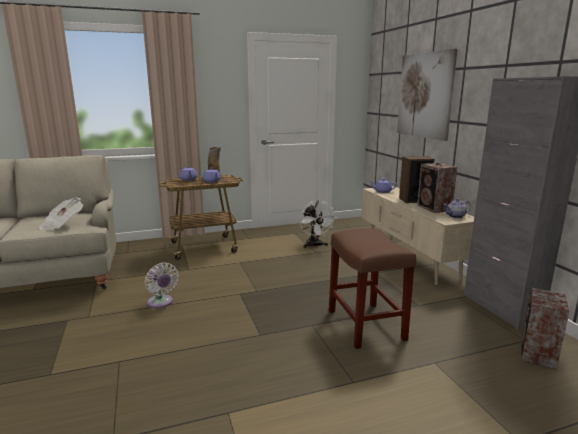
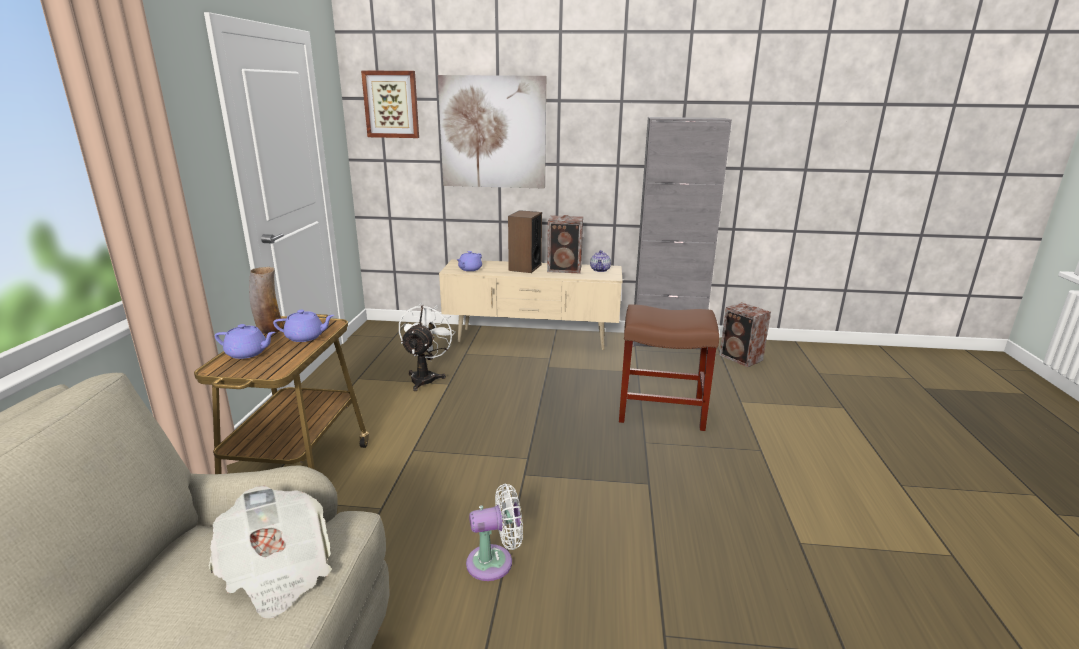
camera: 65 degrees left, 5 degrees up
(315, 245) = (426, 377): white fan -> white fan turned 90 degrees counterclockwise
(384, 77) = (391, 104): none -> picture

